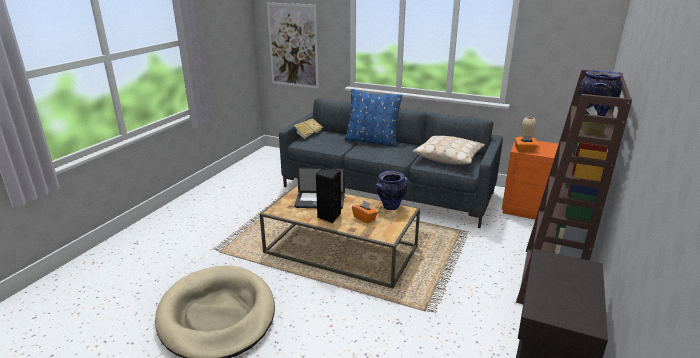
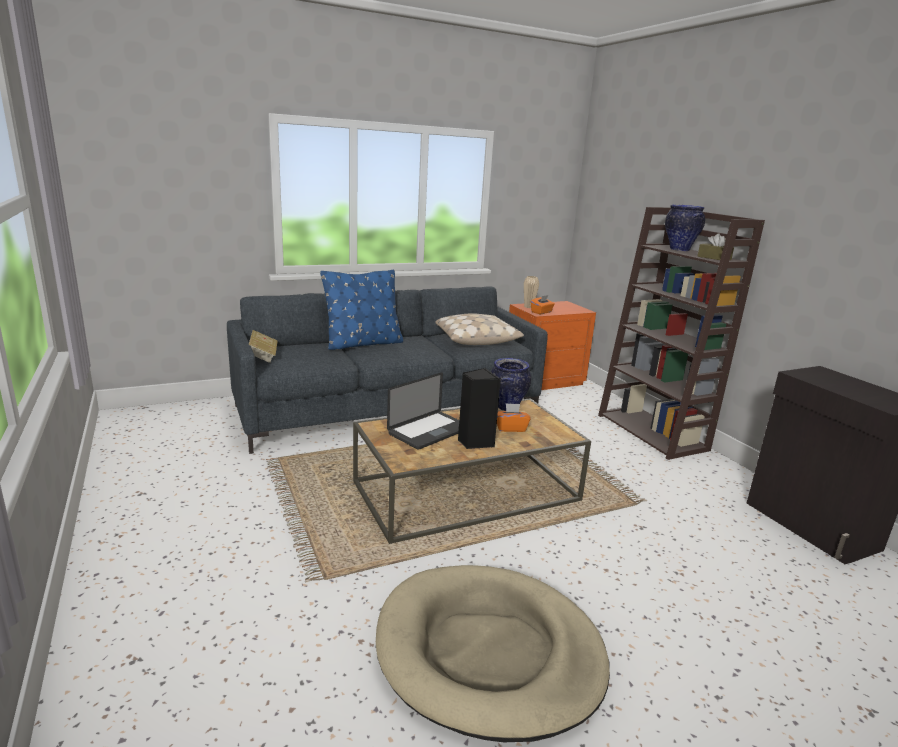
camera: 50 degrees left, 5 degrees down
(293, 46) = (158, 215): picture -> none

